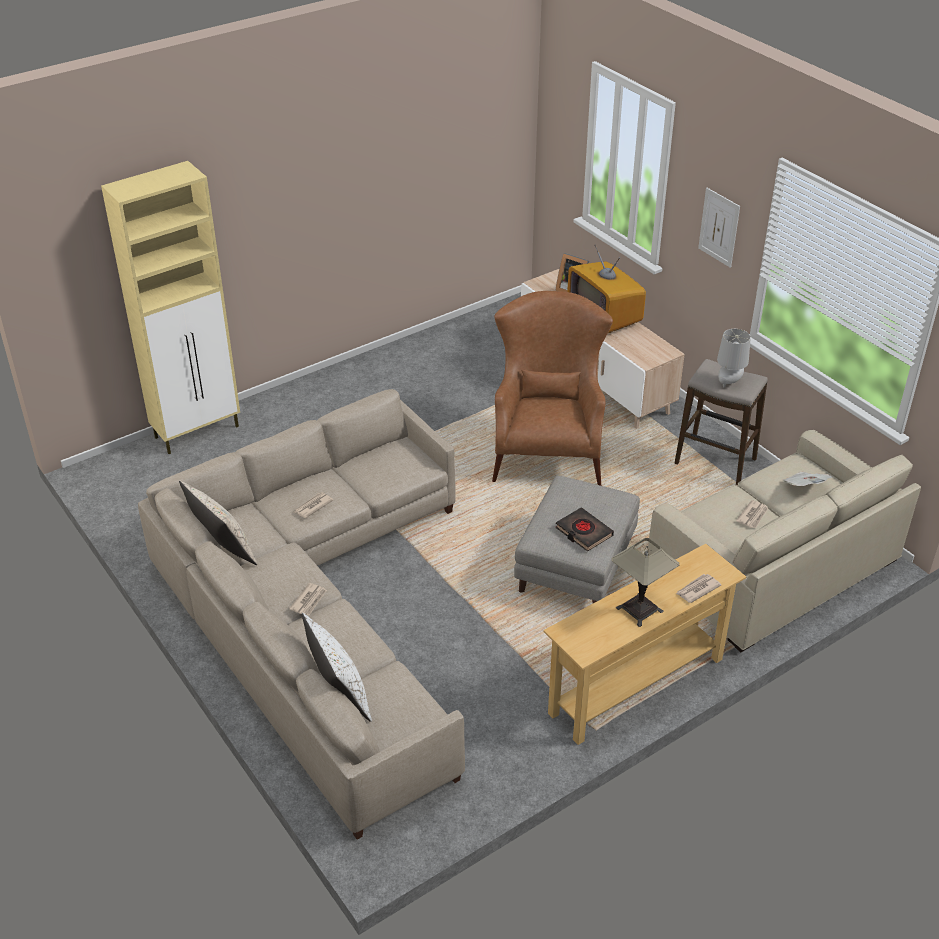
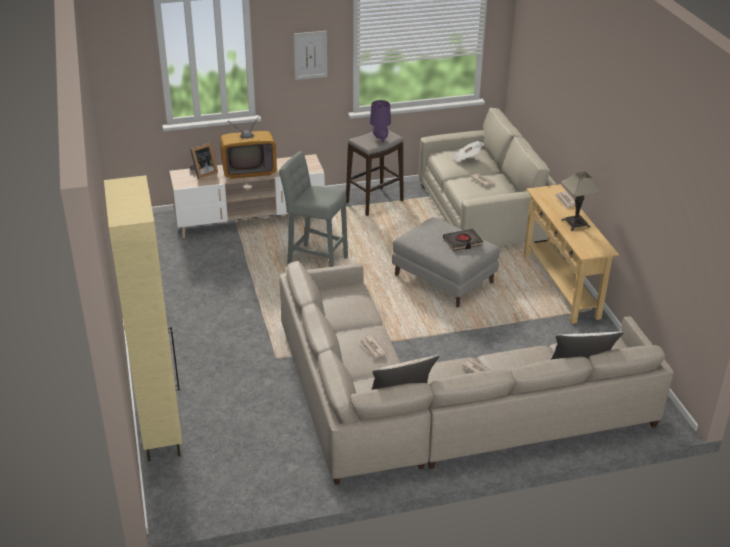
camera: 70 degrees left, 5 degrees down
(547, 447) = (315, 259): brown armchair -> grey stool
(729, 383) = (379, 139): grey table lamp -> purple table lamp

